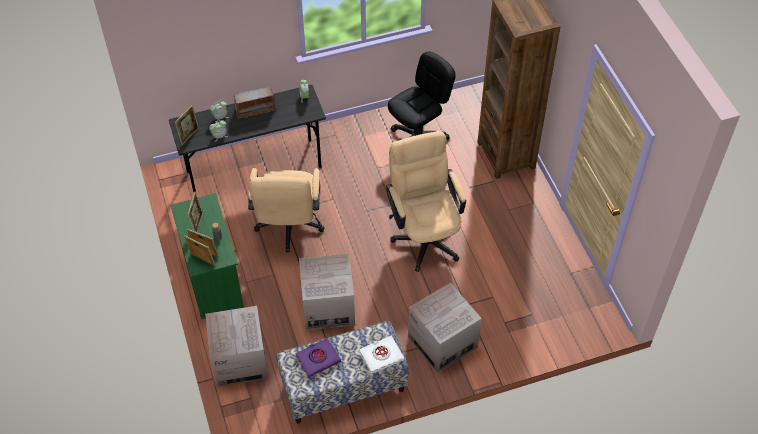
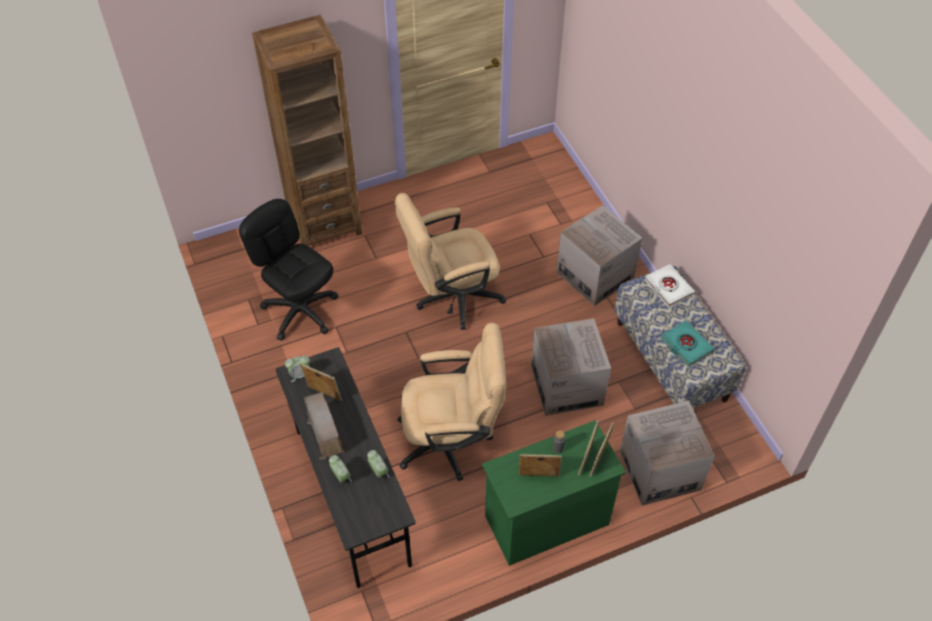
camera: 95 degrees left, 0 degrees up
(189, 135) = (379, 513): picture frame -> picture frame (323, 394)
(318, 359) = (686, 345): purple book -> turquoise book

